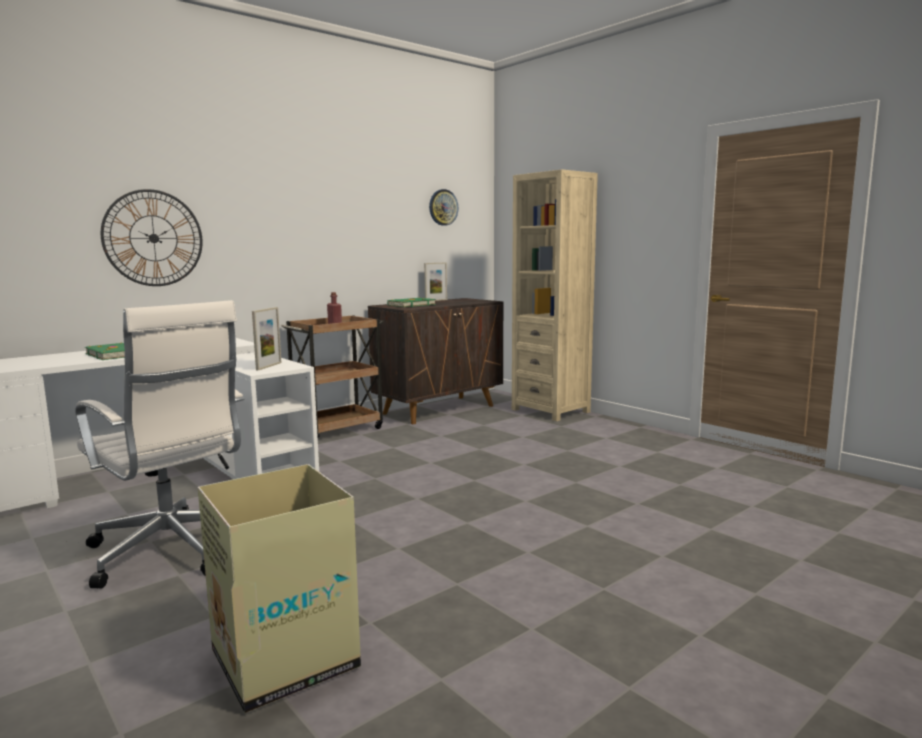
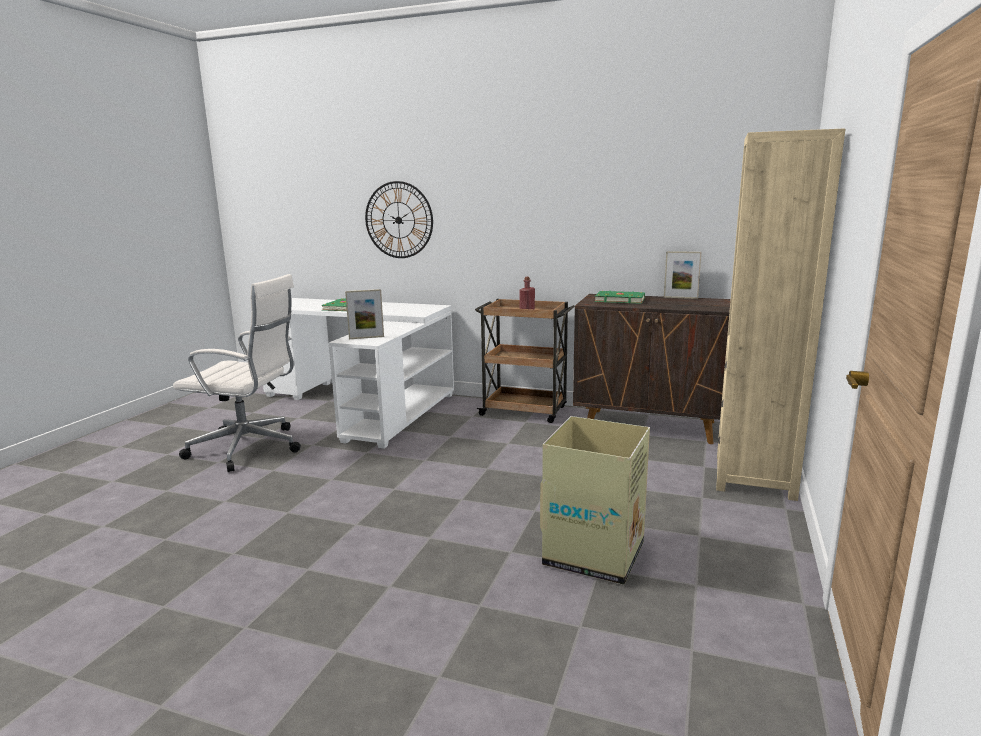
camera: 60 degrees right, 5 degrees up
(172, 551) = (249, 448): white office chair -> white office chair turned 90 degrees counterclockwise
(284, 658) = (117, 527): cardboard box -> cardboard box (595, 553)
(443, 207) = (712, 181): wall clock -> none

